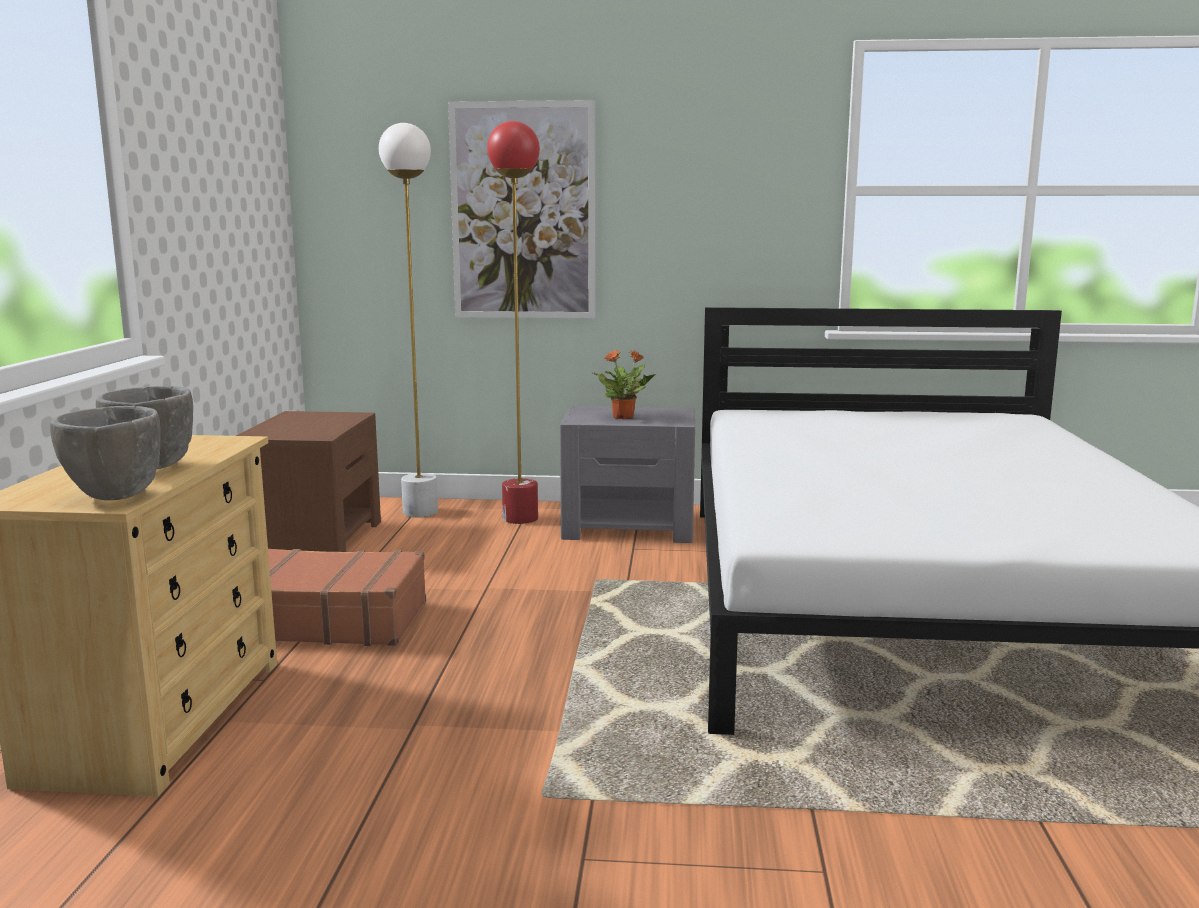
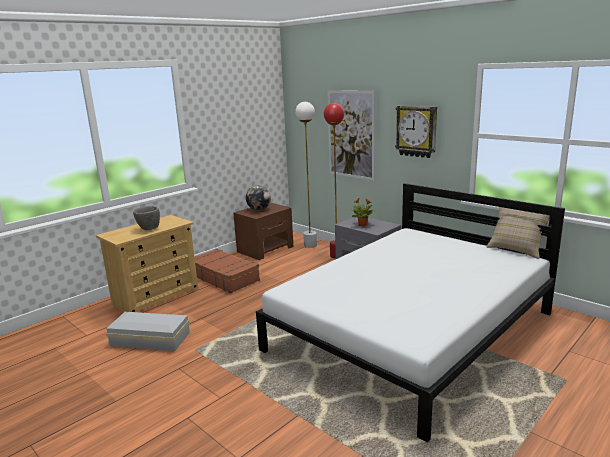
camera: 40 degrees right, 5 degrees up
(115, 497) = (124, 238): grey bowl -> none
(296, 425) = (259, 210): none -> globe
(342, 825) = (149, 338): none -> white storage box
(709, 191) = (416, 131): none -> wall clock
(970, 409) = (516, 249): none -> beige pillow

